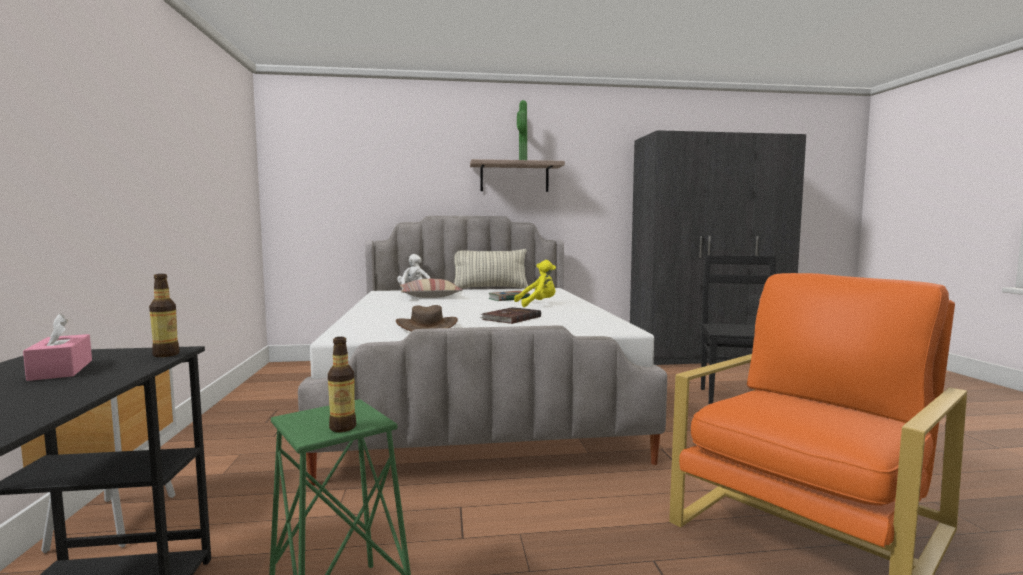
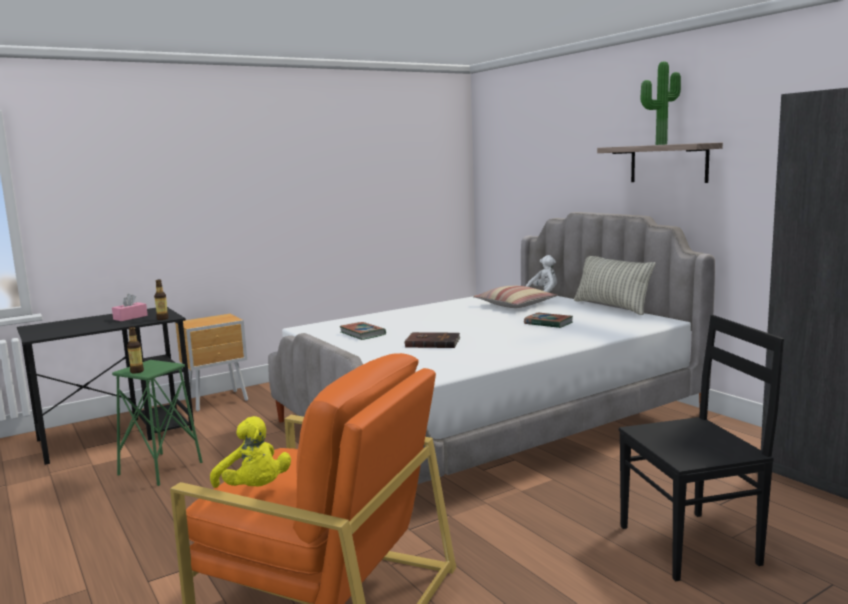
camera: 65 degrees right, 5 degrees up
(427, 327) = (362, 334): brown hat -> book
(538, 304) = (529, 336): yellow plush toy -> yellow plush toy (254, 490)

